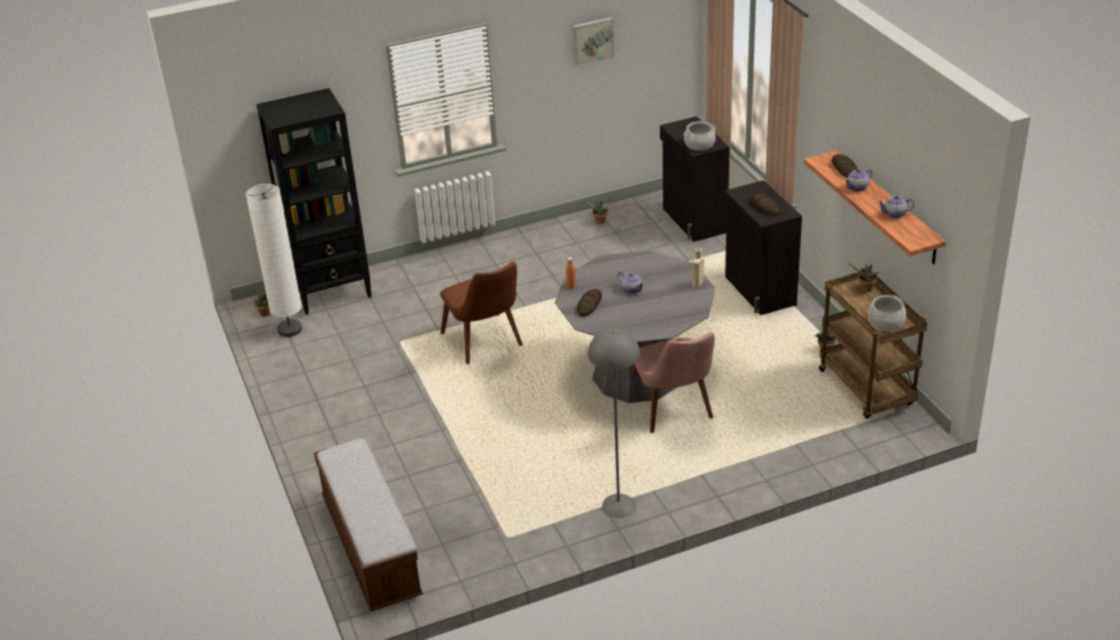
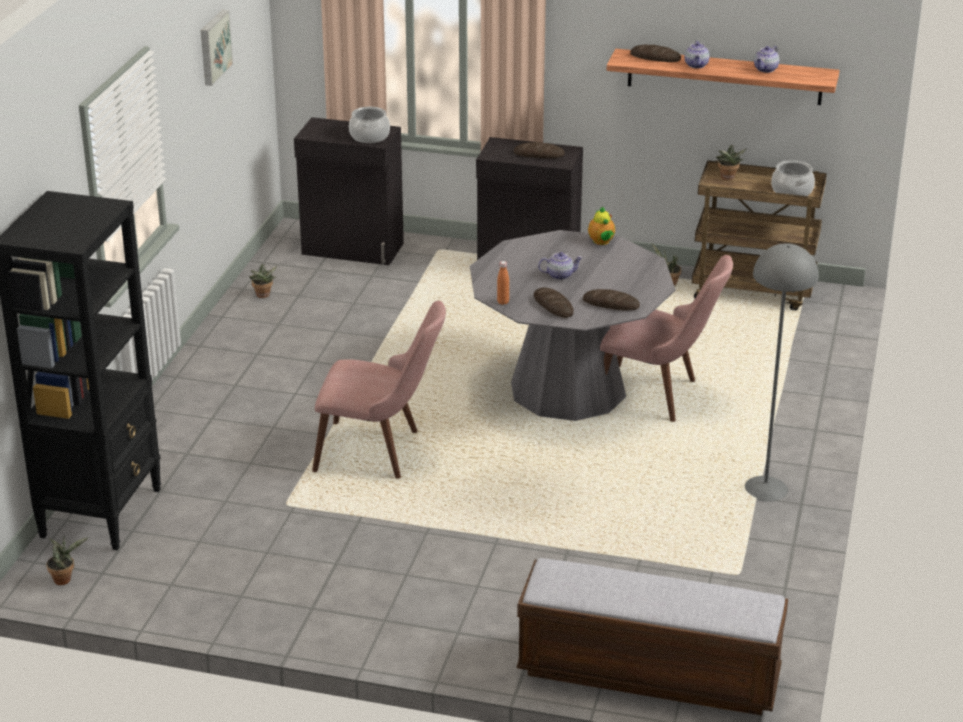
camera: 55 degrees left, 5 degrees down
(289, 330) = (131, 574): white floor lamp -> none
(487, 345) = (381, 452): brown chair -> pink chair
(619, 323) = (611, 304): none -> bread
(697, 284) = (602, 242): beige bottle -> teapot

